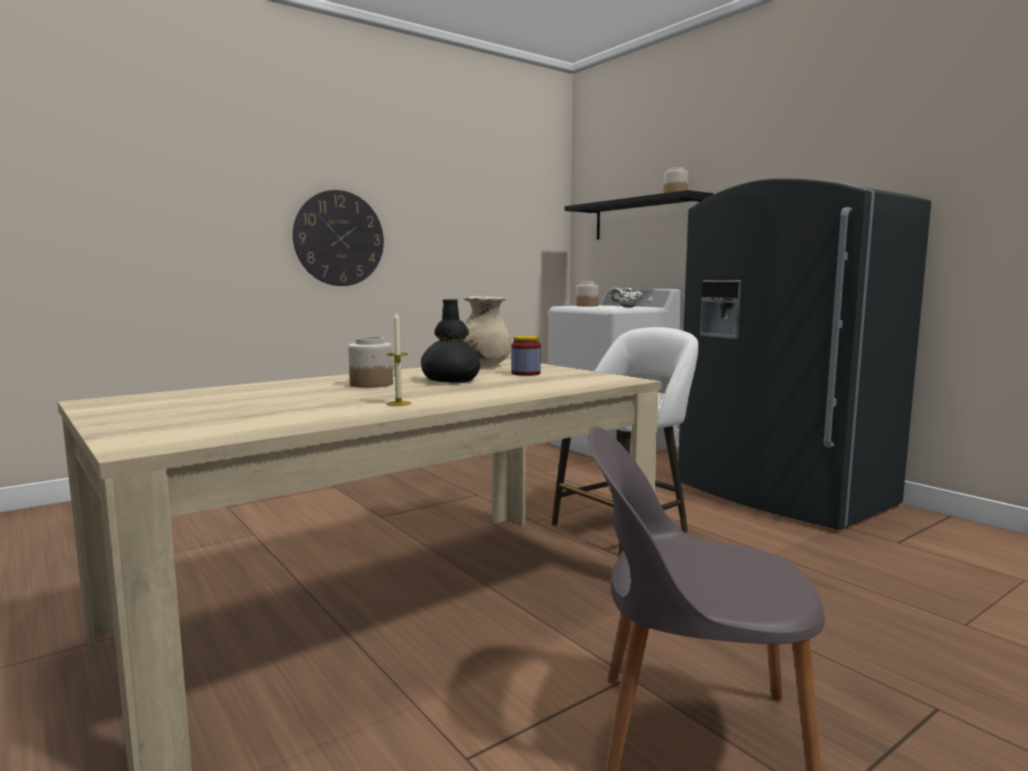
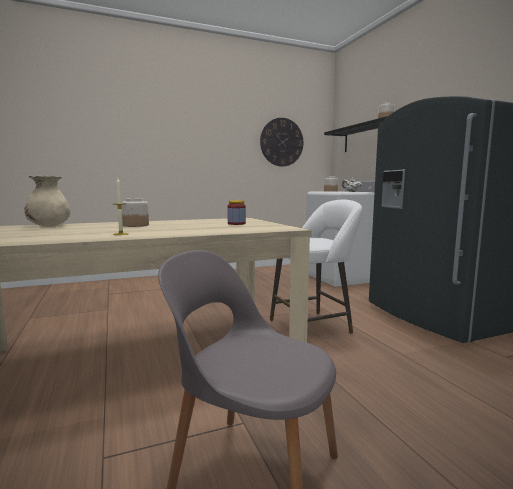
camera: 15 degrees right, 0 degrees up
(339, 238) = (186, 152): wall clock -> wall clock (281, 142)
(451, 380) = (183, 225): black vase -> none
(483, 366) = (222, 220): beige vase -> beige vase (49, 226)

